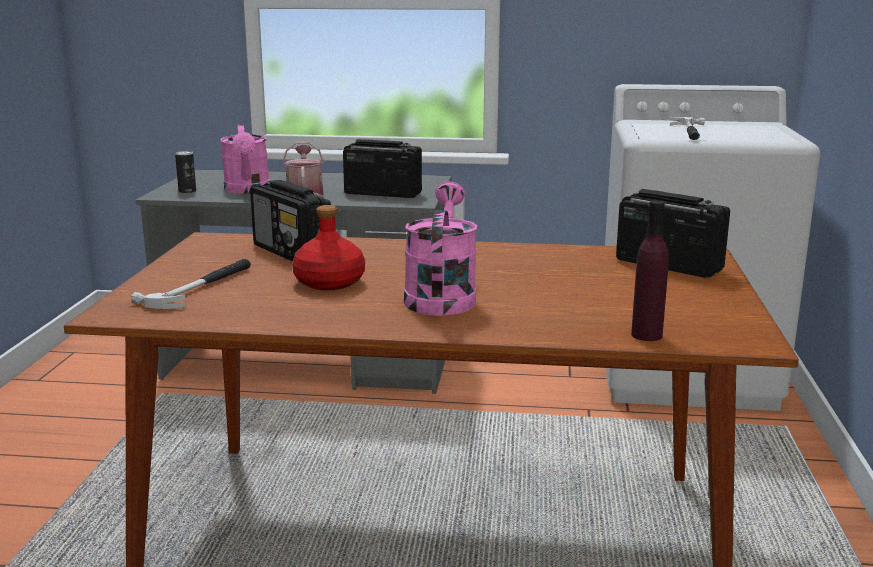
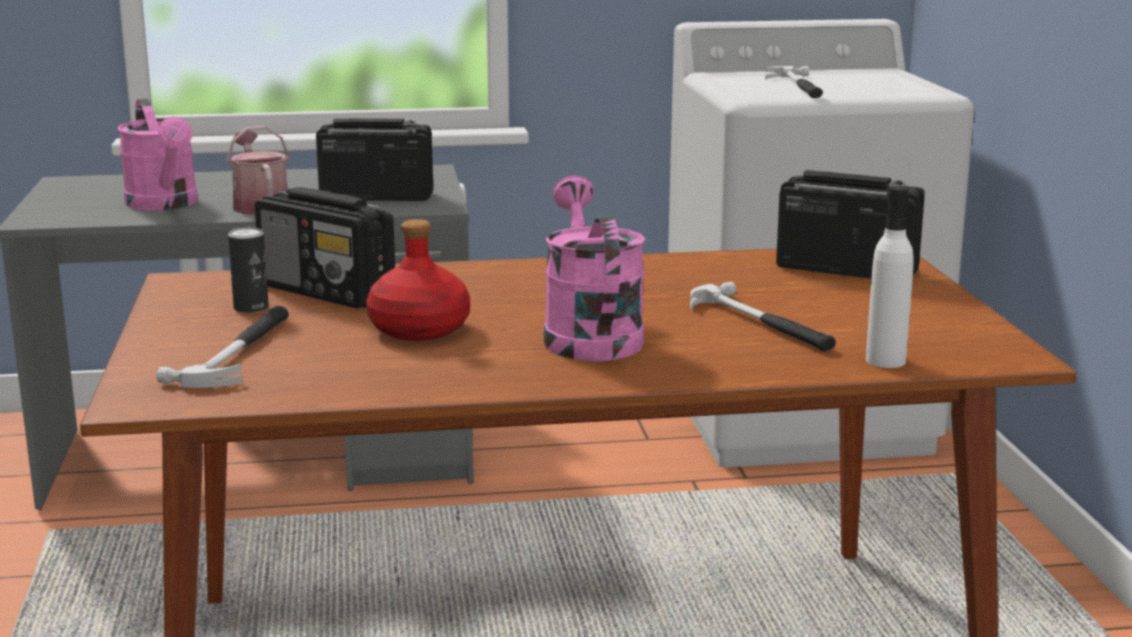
camera: 15 degrees left, 0 degrees up
(187, 191) = (70, 212): can -> can (251, 308)
(572, 299) = (760, 324): none -> hammer
(646, 335) = (885, 361): purple bottle -> white bottle

